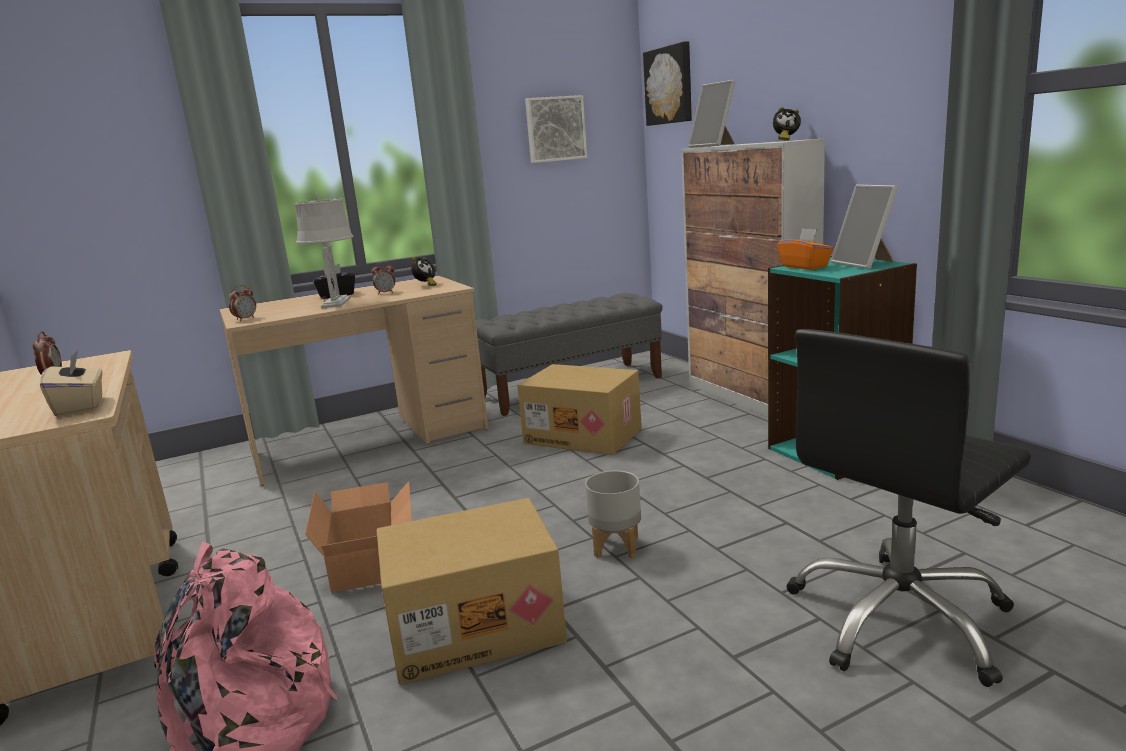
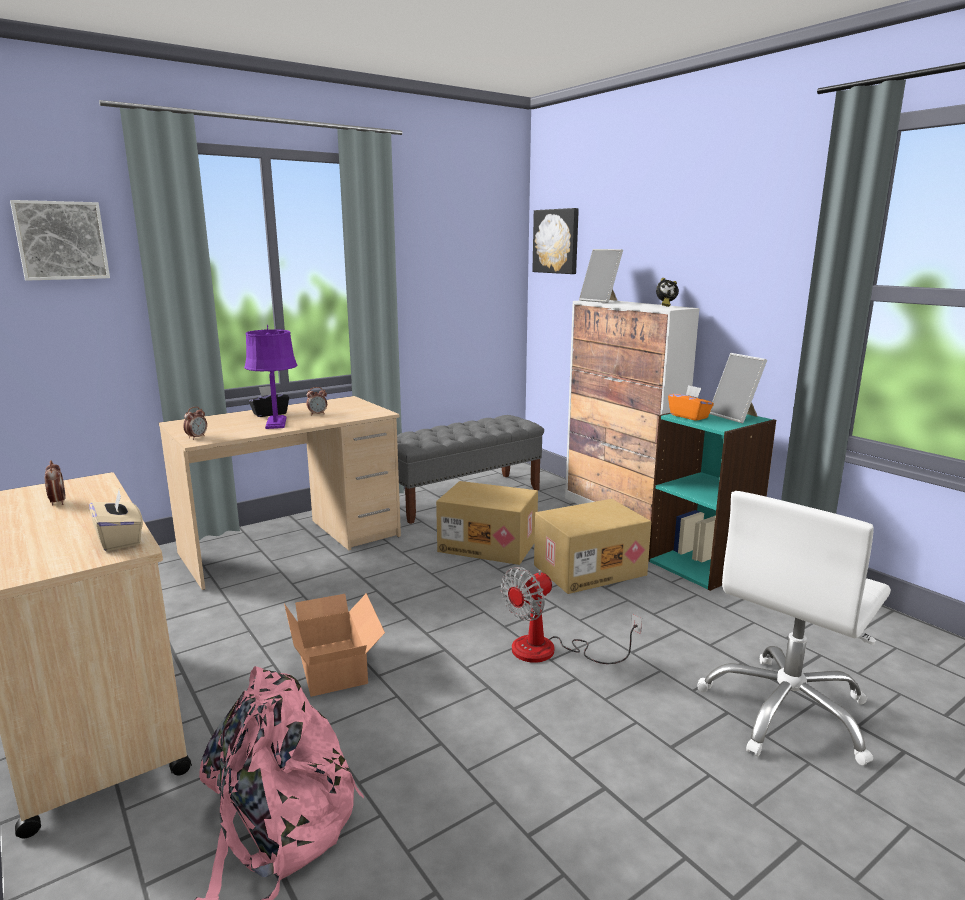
camera: 10 degrees left, 0 degrees up
(336, 303) = (276, 423): grey table lamp -> purple table lamp
(425, 285) = (350, 408): alarm clock -> none
(476, 626) = (452, 725): cardboard box -> cardboard box (589, 569)
(555, 129) = (457, 270): picture -> picture (61, 240)
(617, 547) = (550, 651): grey planter -> fan
(899, 619) = (787, 711): black office chair -> white office chair

